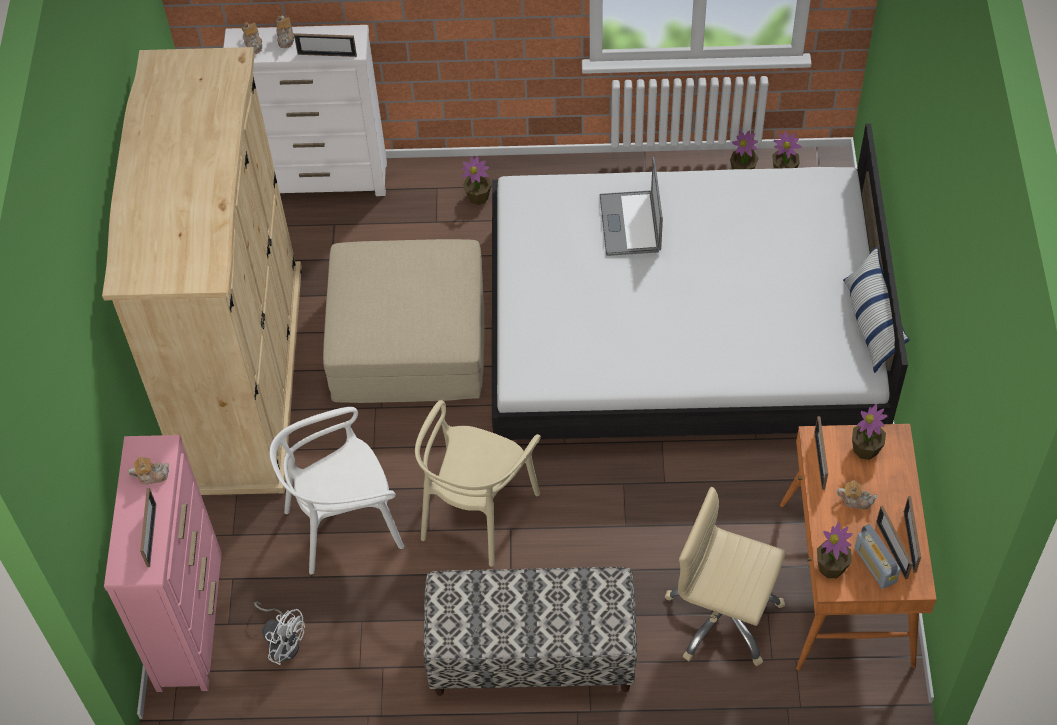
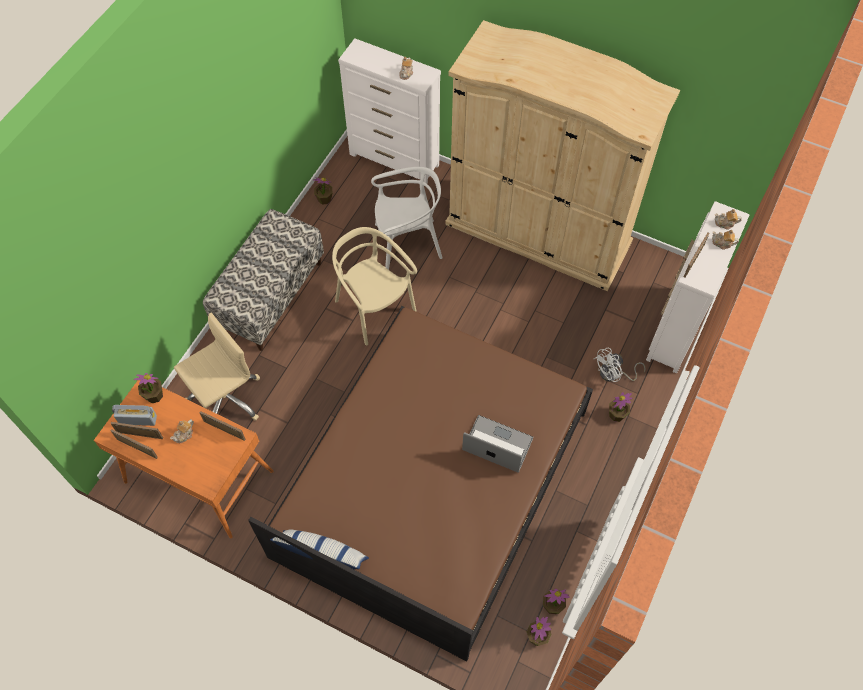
camera: 115 degrees right, 5 degrees up
(151, 535) = (370, 63): picture frame -> none
(190, 619) = (394, 160): pink dresser -> white dresser
(283, 641) = (355, 193): white fan -> white fan (613, 374)
(344, 524) = (407, 244): white chair -> white chair turned 75 degrees clockwise
(410, 340) = (516, 325): beige ottoman -> none
(682, 333) = (432, 483): white bed -> brown bed
(866, 449) = (213, 462): potted plant -> potted plant (324, 199)

